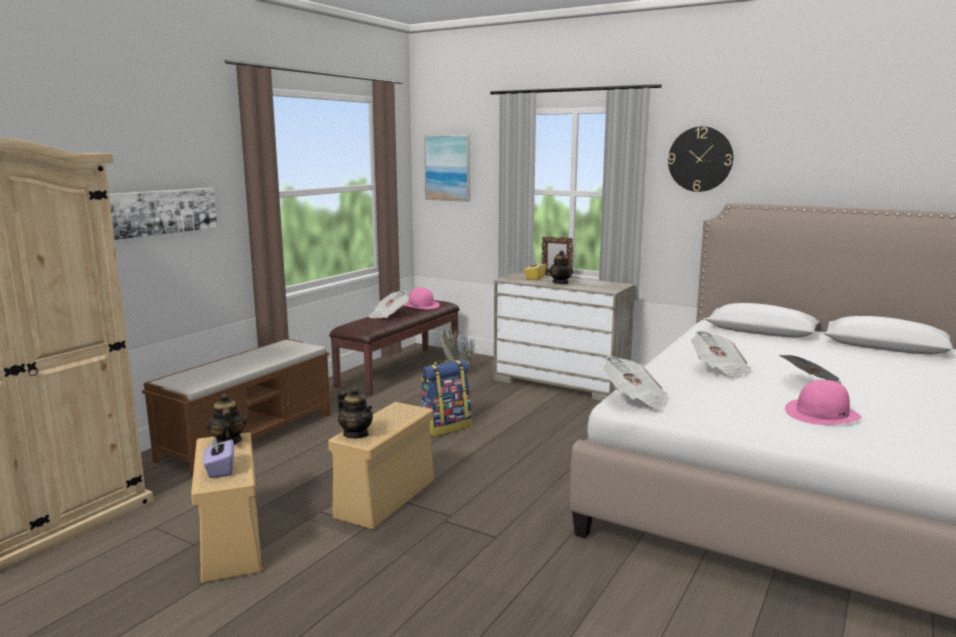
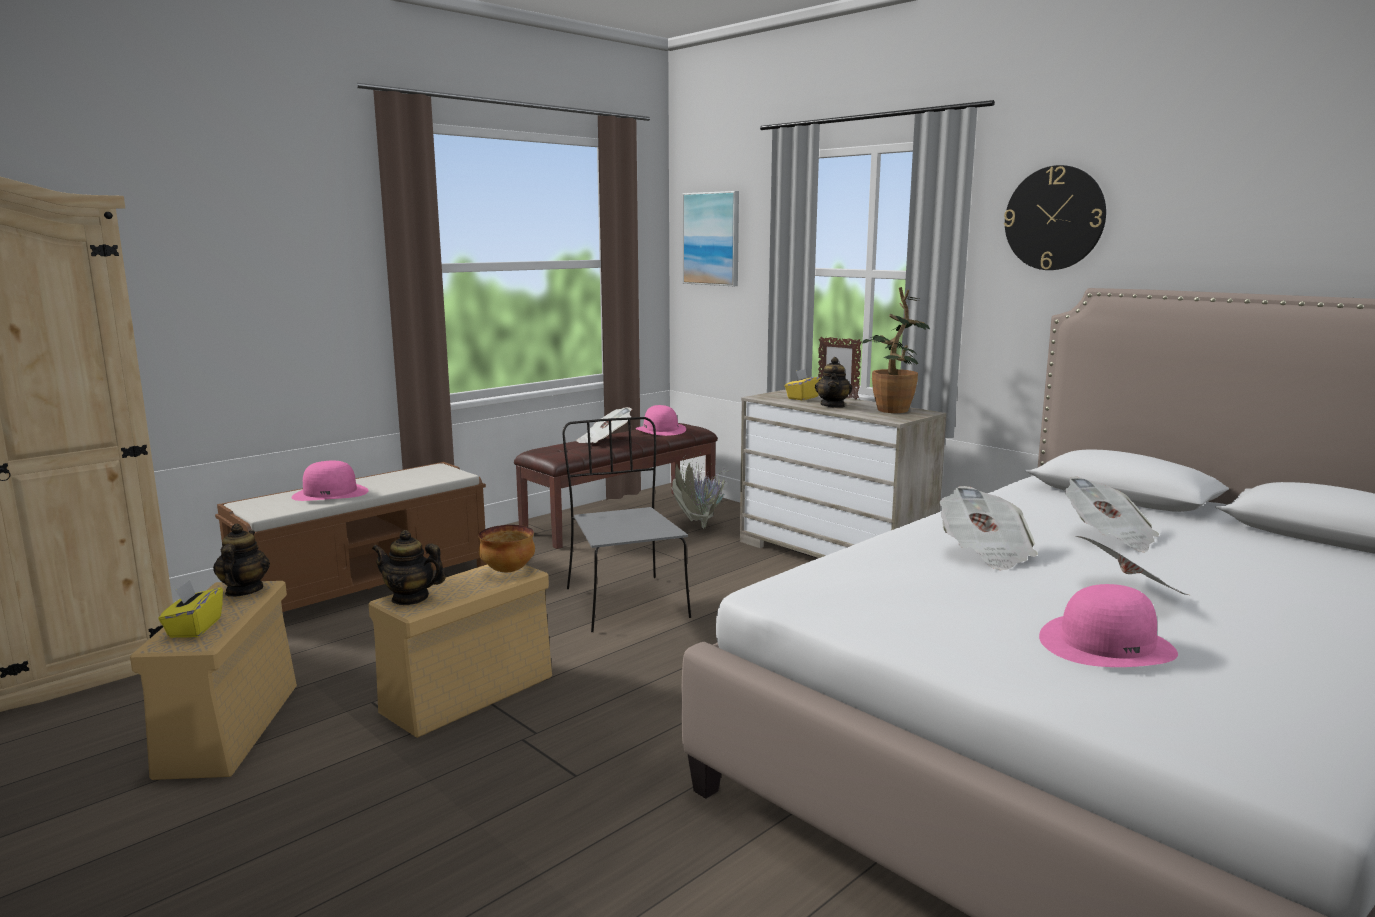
camera: 15 degrees right, 0 degrees up
(159, 212) = (259, 284): picture -> none
(220, 470) = (194, 628): purple tissue box -> yellow tissue box
(227, 368) = (330, 493): none -> pink hat
(356, 434) = (410, 598): teapot -> teapot turned 135 degrees clockwise
(405, 410) = (508, 570): none -> bowl
(445, 427) = (624, 602): backpack -> grey chair
(602, 285) = (892, 412): none -> potted plant
(635, 399) = (796, 587): newspaper -> newspaper (1109, 537)

